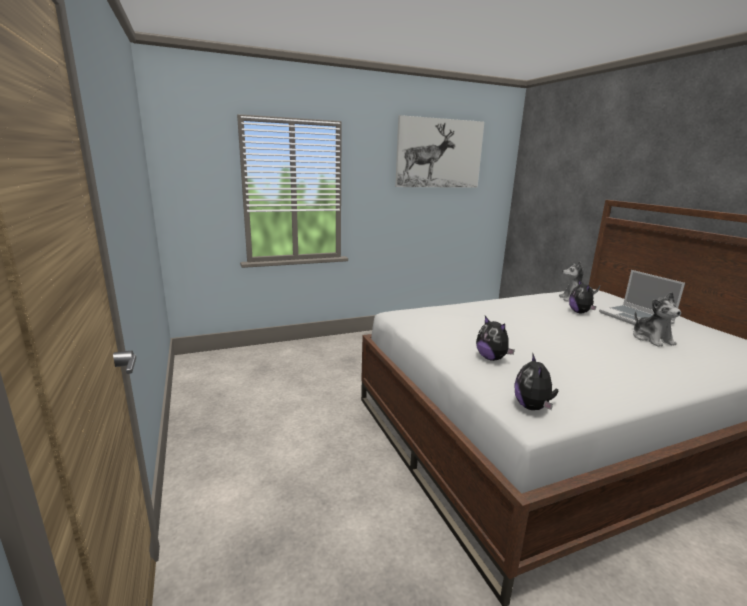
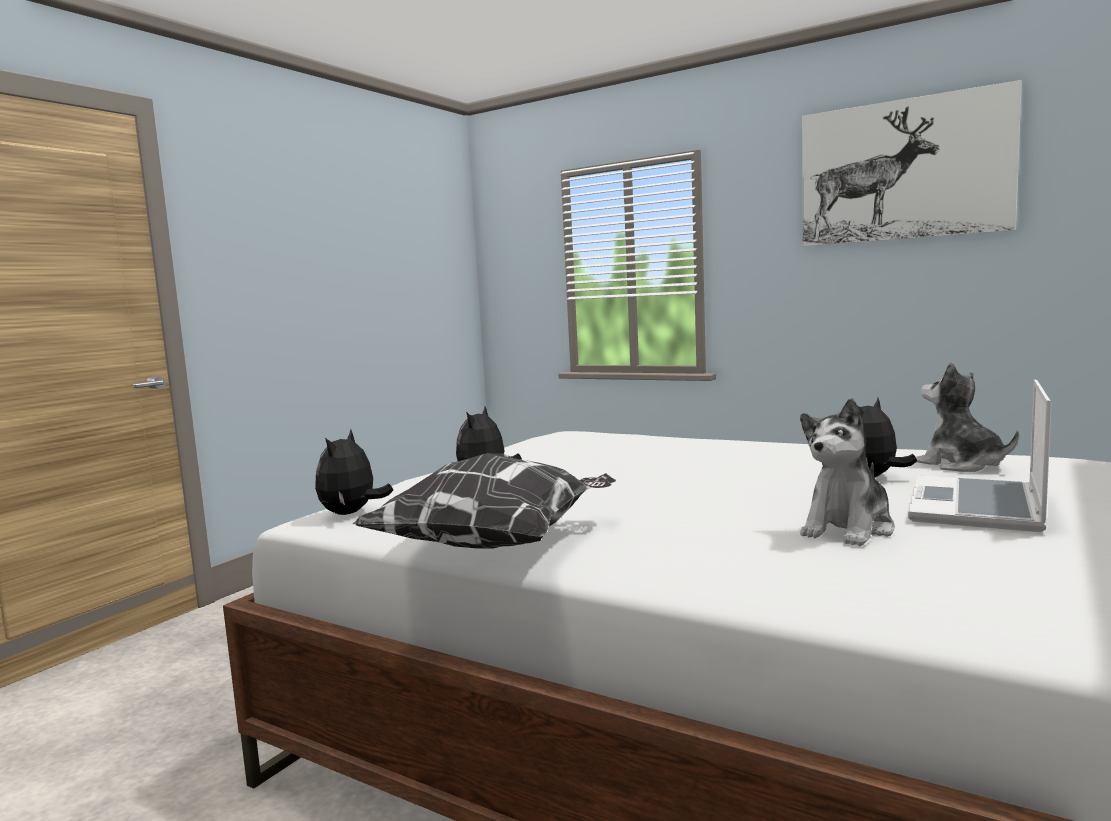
camera: 55 degrees right, 10 degrees down
(532, 407) = (351, 513): plush toy -> plush toy turned 45 degrees counterclockwise
(634, 392) = (497, 545): none -> pillow

